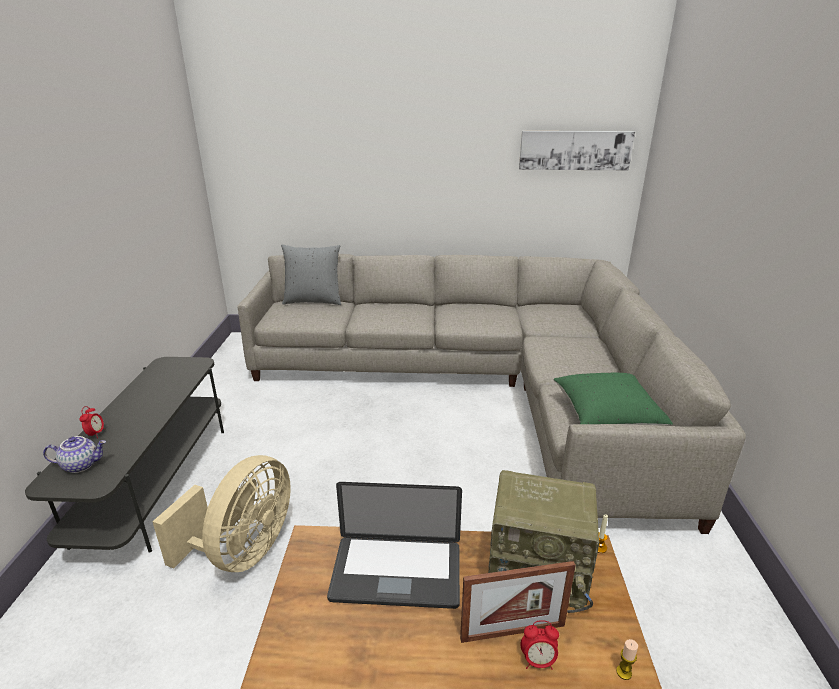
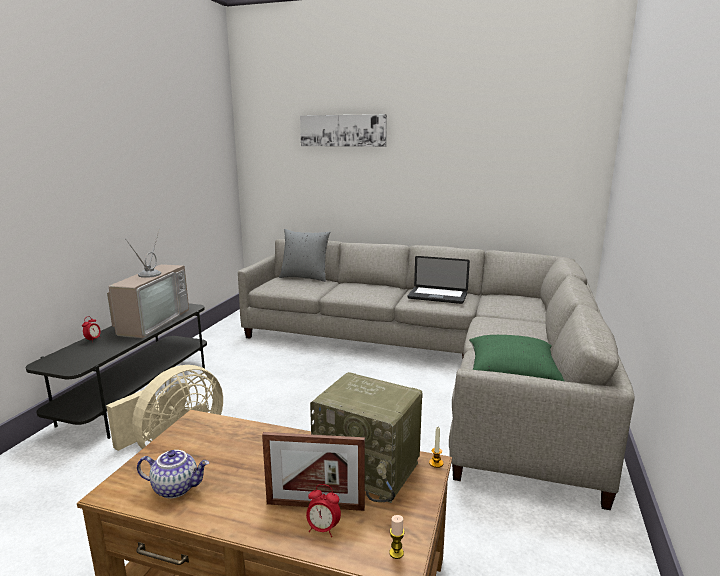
camera: 15 degrees right, 10 degrees down
(81, 464) = (71, 356): teapot -> teapot (176, 488)
(157, 393) = (150, 321): none -> television
(396, 573) = (246, 450): laptop -> laptop (437, 296)
(575, 150) = (541, 157): picture -> picture (343, 130)

